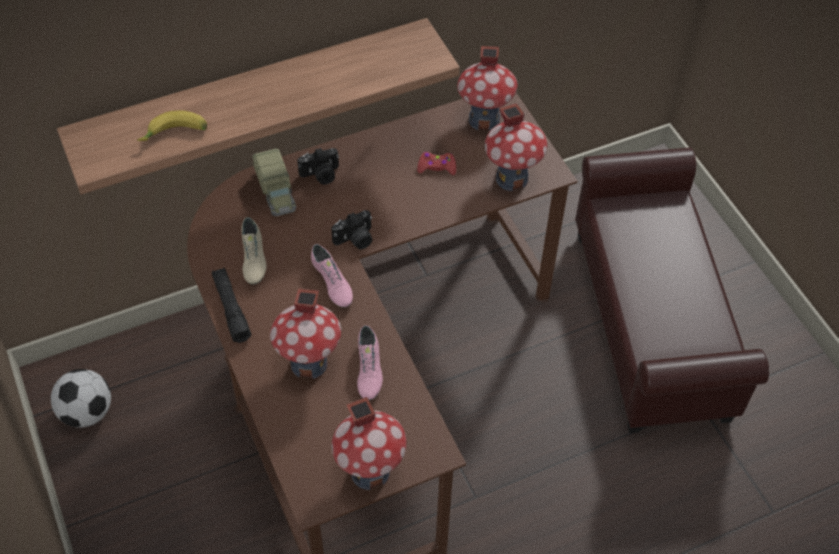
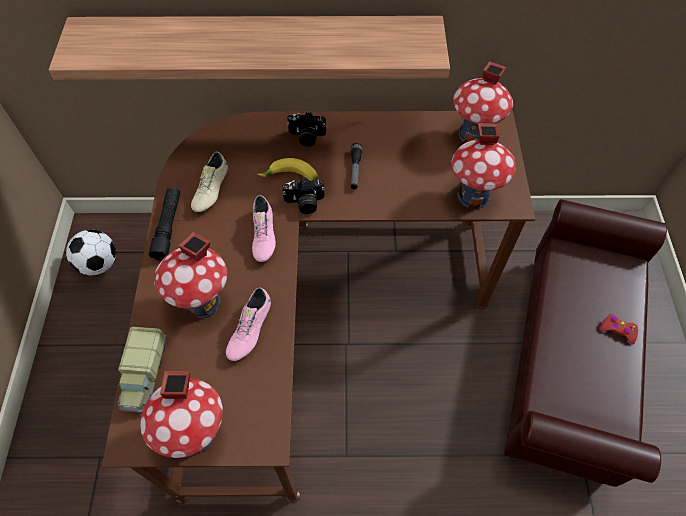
camera: 25 degrees right, 5 degrees up
(175, 135) = (156, 51): banana -> banana (290, 178)
(276, 192) = (262, 140): toy truck -> toy truck (144, 374)
(387, 191) = (355, 169): none -> flashlight
(436, 167) = (409, 163): red game controller -> red game controller (617, 330)

